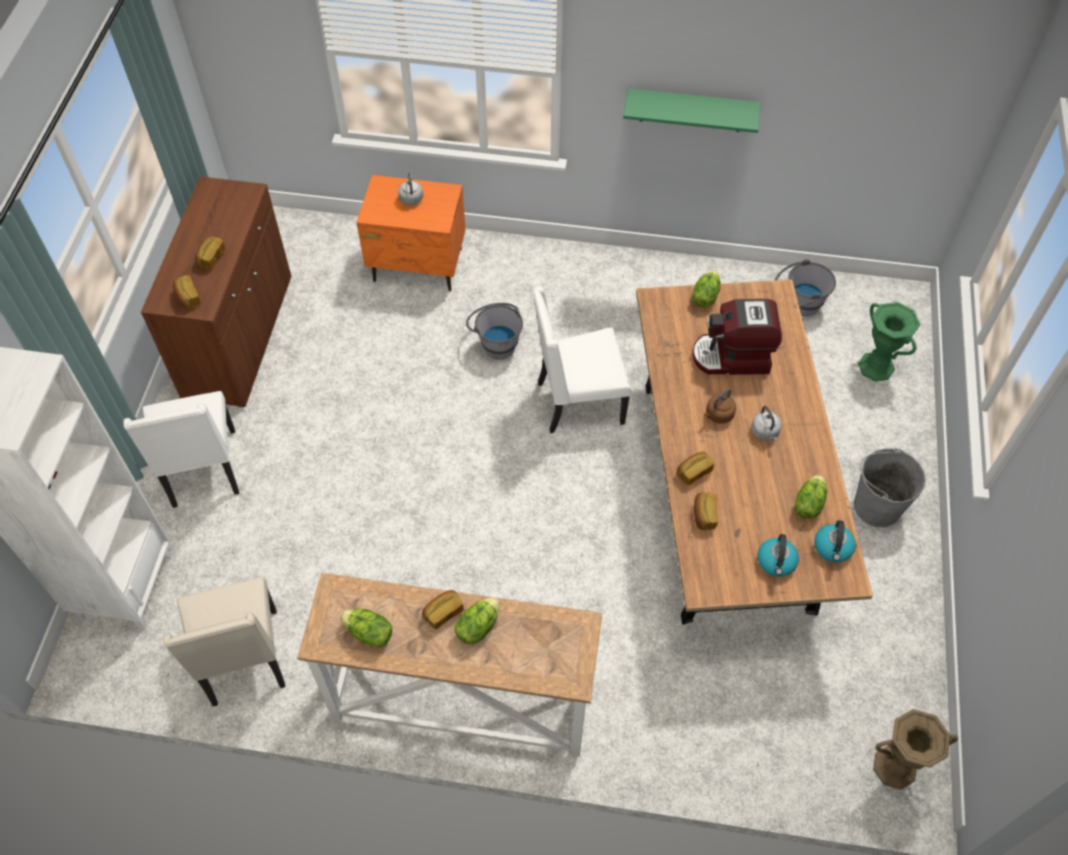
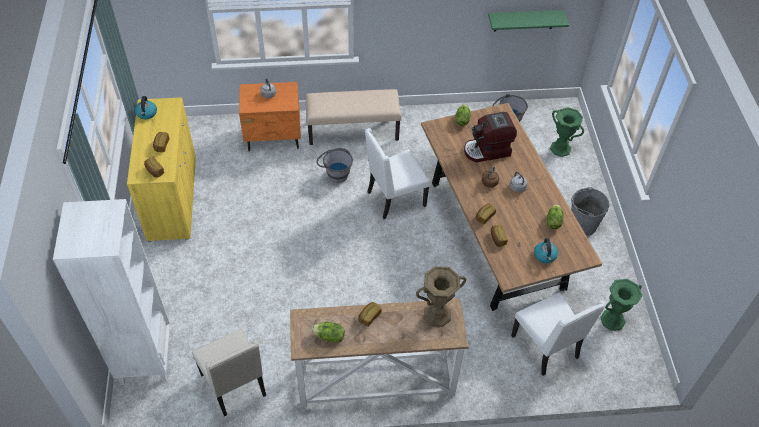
camera: 15 degrees left, 5 degrees down
(203, 470) = (174, 281): white chair -> white chair (546, 347)
(239, 337) = (172, 198): brown cabinet -> yellow cabinet
(477, 626) = (391, 320): lettuce -> none
(545, 276) = (353, 130): none -> beige bench
(691, 110) = (431, 15): green shelf -> green shelf (524, 20)
(833, 548) = (573, 242): kettle -> kettle (147, 113)
(881, 684) = (612, 320): none -> green vase
(894, 767) = (632, 362): brown vase -> brown vase (437, 314)

